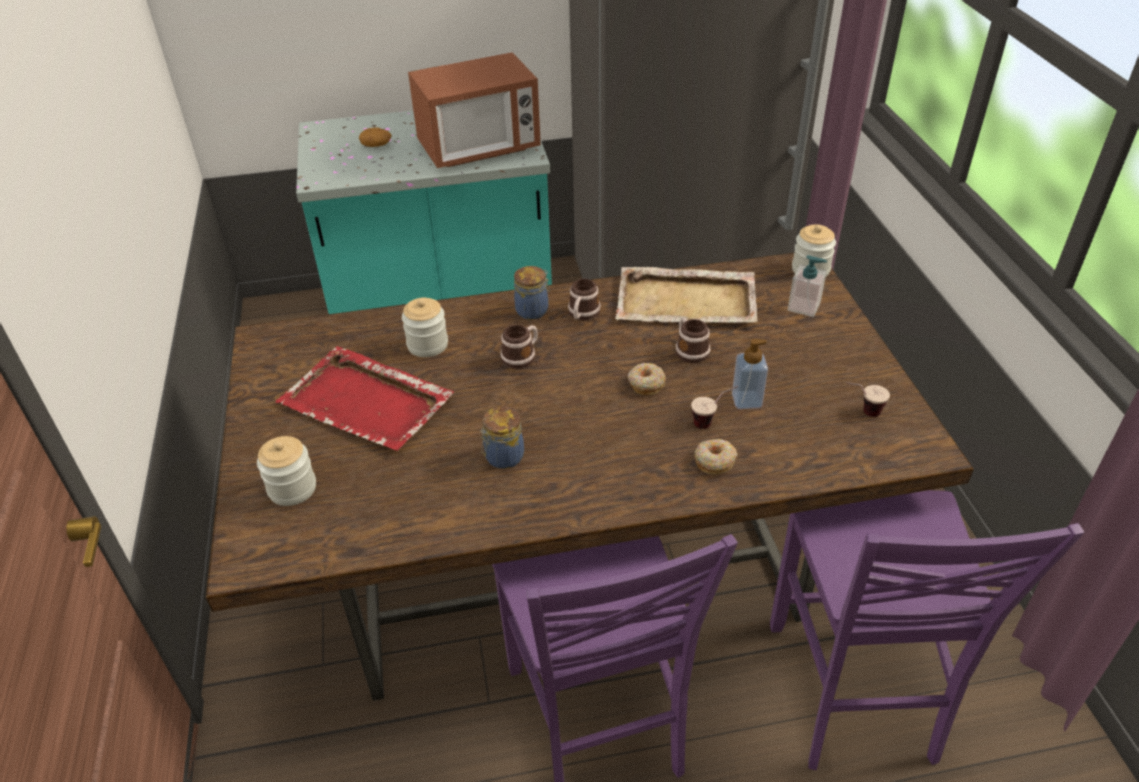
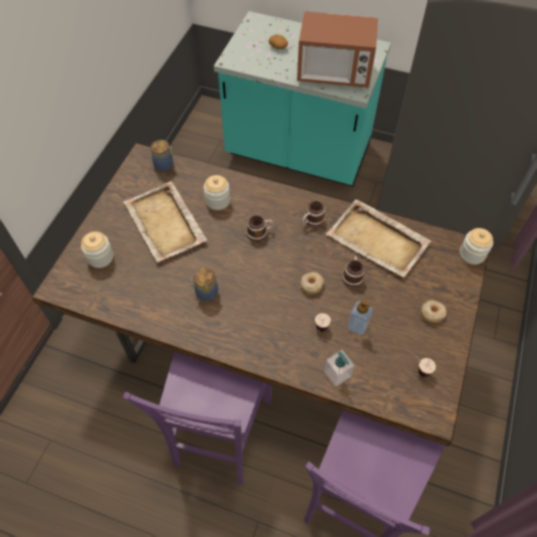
camera: 30 degrees right, 15 degrees up
(367, 403) = (165, 224): red tray -> beige tray
(533, 310) = (287, 205): jar -> jar (164, 165)
(714, 461) = (309, 354): donut -> donut (432, 313)
(804, 306) = (445, 279): soap dispenser -> soap dispenser (337, 374)

